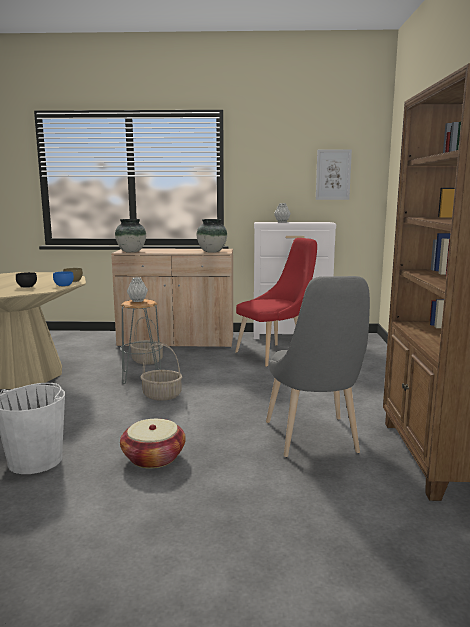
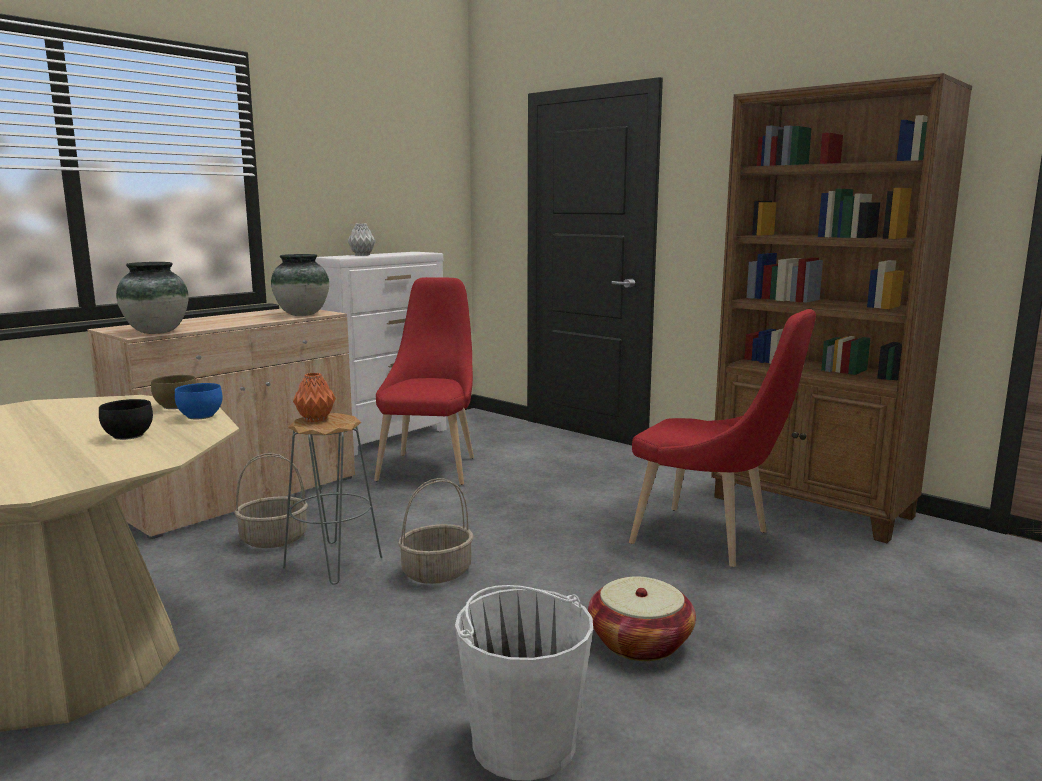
camera: 50 degrees left, 0 degrees up
(137, 301) = (316, 419): grey vase -> orange vase
(313, 440) = (709, 539): grey chair -> red chair
(333, 175) = (411, 178): picture -> none

